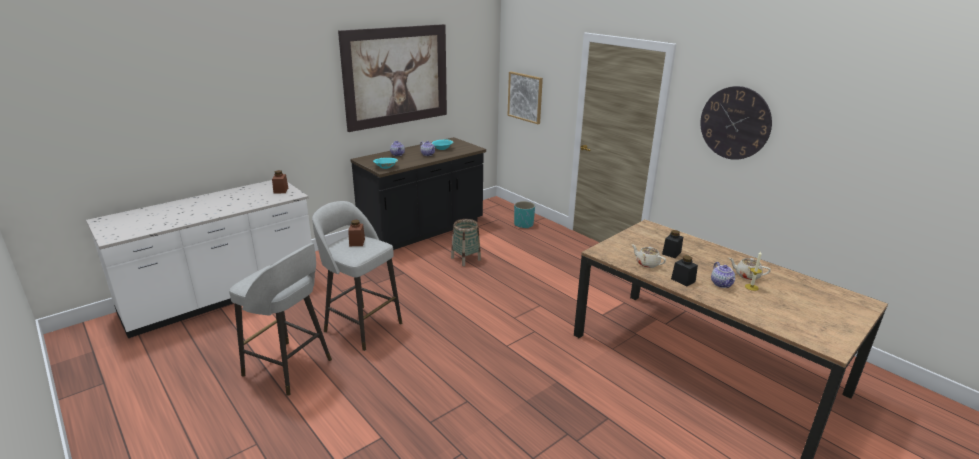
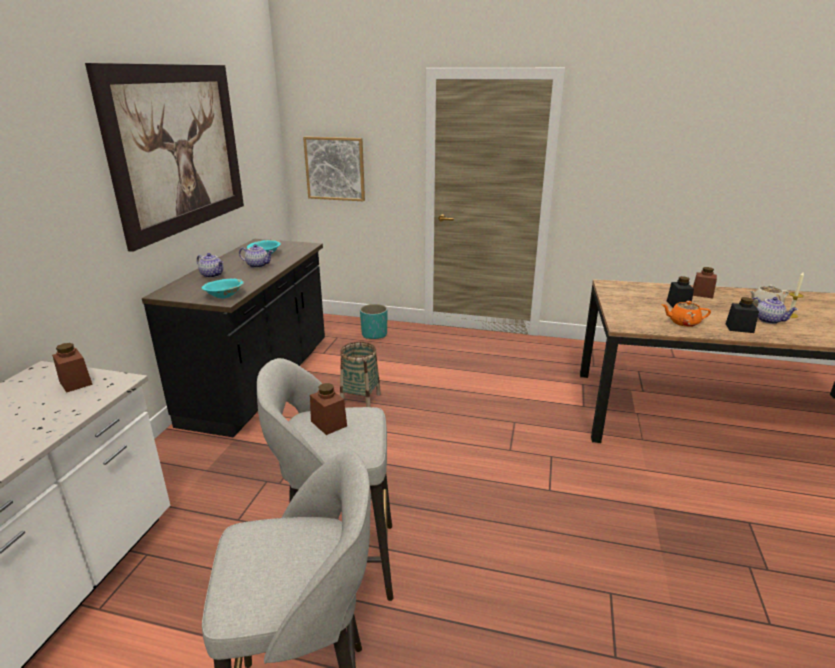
camera: 35 degrees left, 0 degrees up
(647, 263) = (683, 322): beige teapot -> orange teapot
(710, 253) = (702, 294): none -> brown jar
(735, 123) = (649, 151): wall clock -> none

